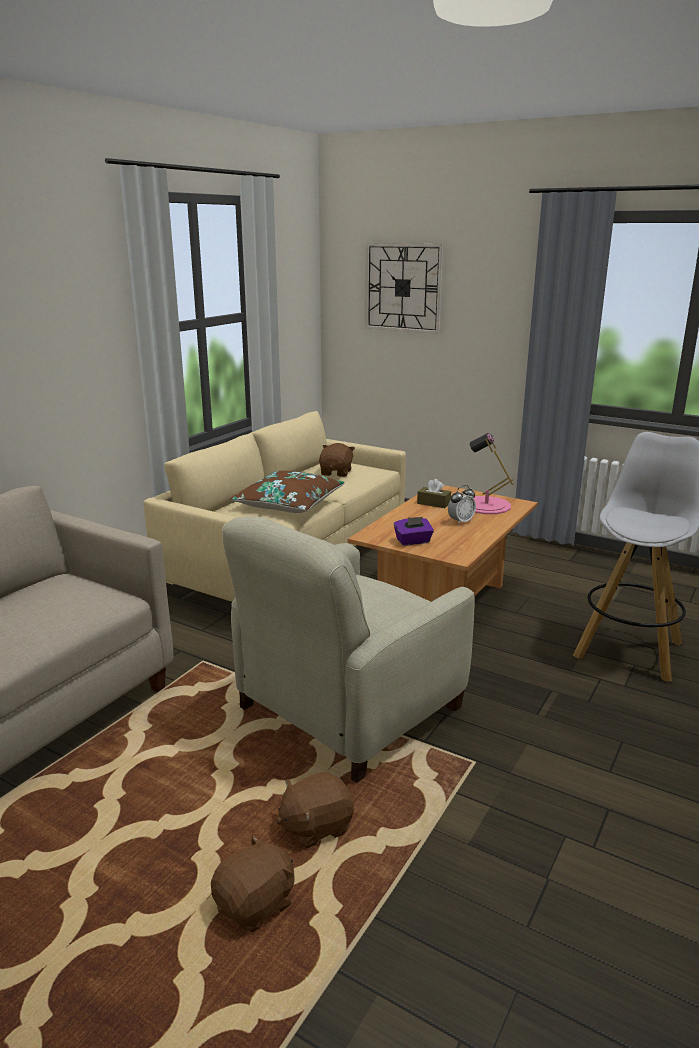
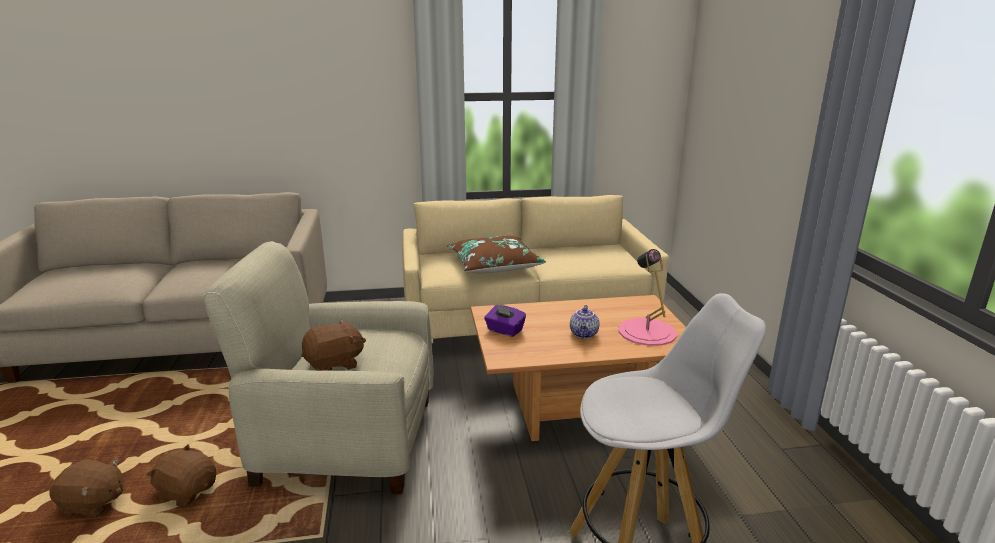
camera: 50 degrees right, 0 degrees up
(336, 473) = (588, 256): brown plush toy -> brown plush toy (334, 364)
(403, 287) = (738, 79): wall clock -> none
(433, 503) = (605, 310): brown tissue box -> none
(461, 521) = (584, 334): alarm clock -> teapot

